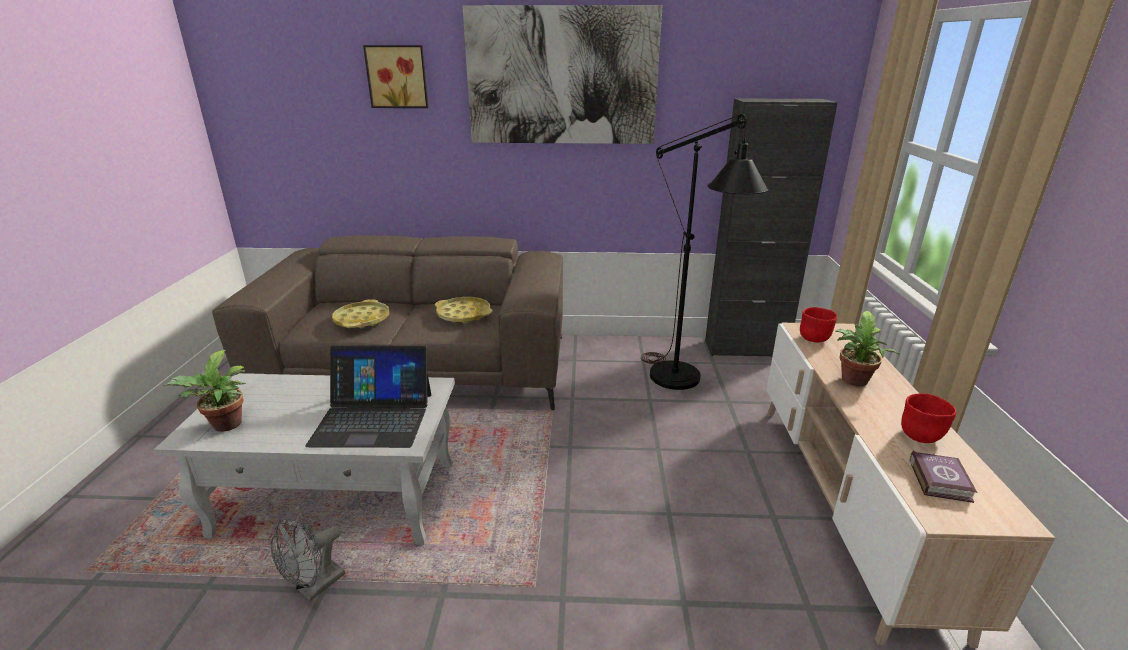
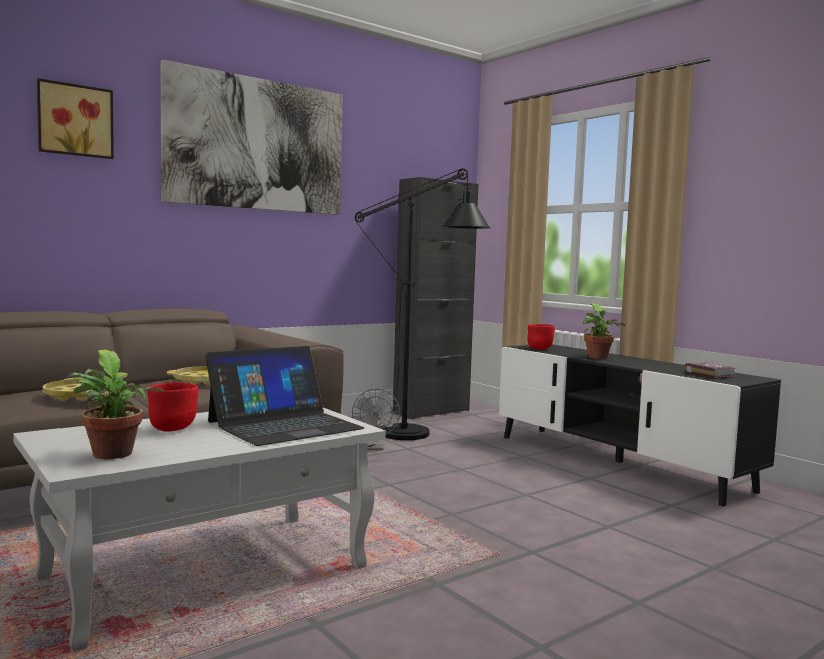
camera: 40 degrees left, 20 degrees down
(315, 587) = (304, 626): grey fan -> grey fan (375, 448)
(847, 503) = (617, 462): beige tv stand -> black tv stand
(921, 436) = (671, 366): red bowl -> red bowl (173, 429)

